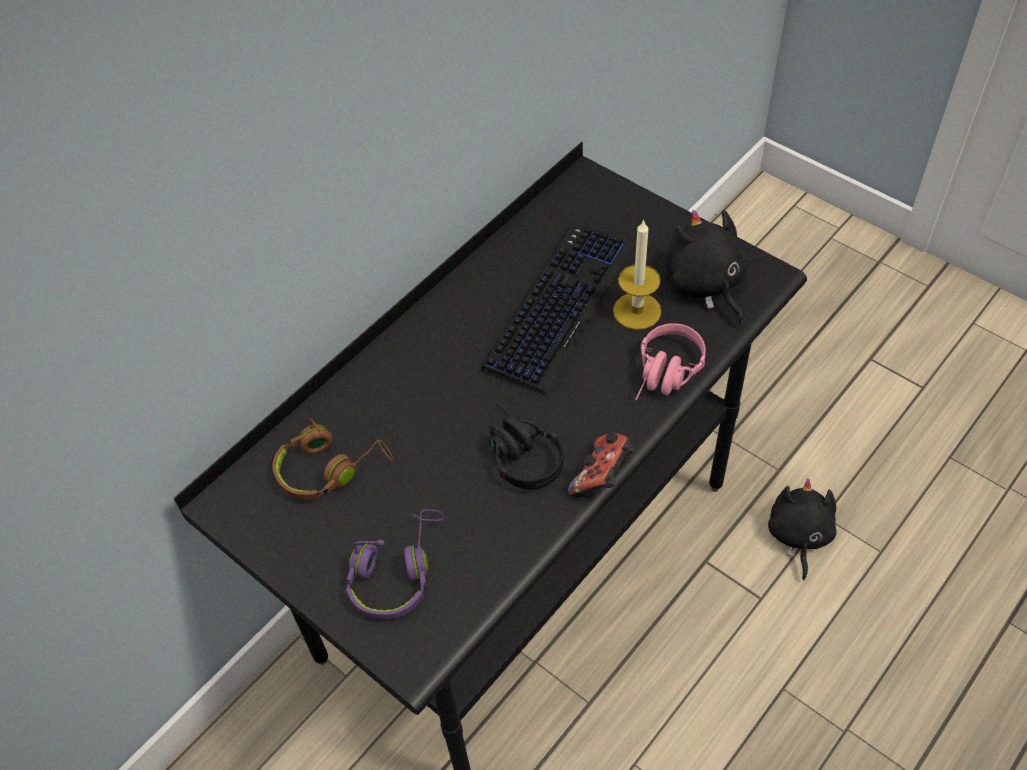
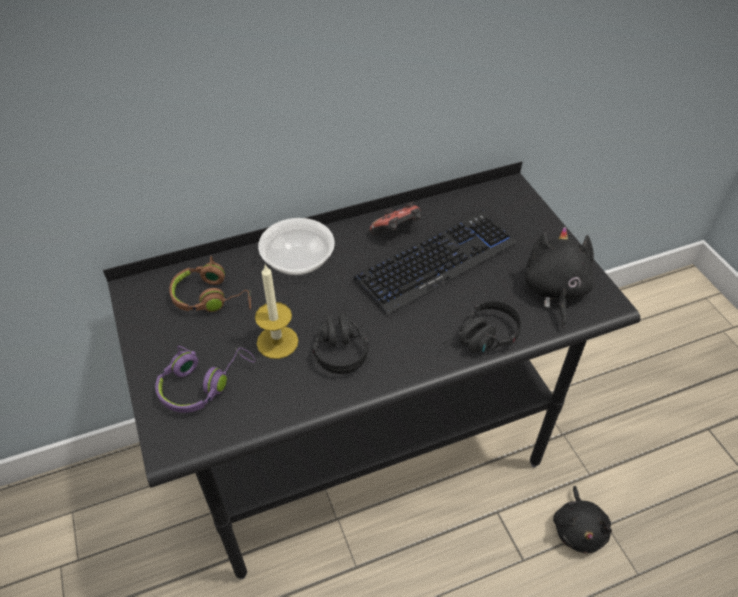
camera: 25 degrees right, 5 degrees down
(399, 376) = (297, 260): none -> bowl
(602, 477) = (387, 387): game controller -> game controller (397, 231)
(637, 311) = (490, 287): candle -> candle (277, 342)
(665, 376) = (481, 340): pink headphones -> black headphones
(798, 535) = (578, 529): black plush toy -> black plush toy turned 150 degrees clockwise

